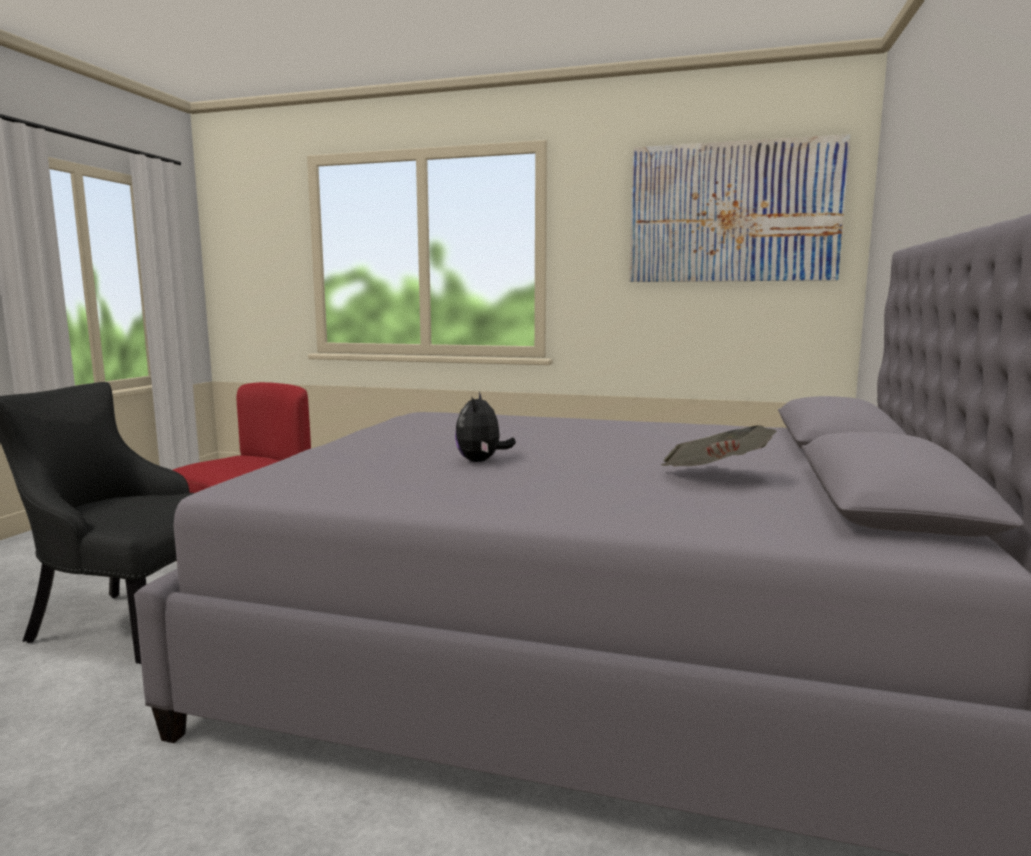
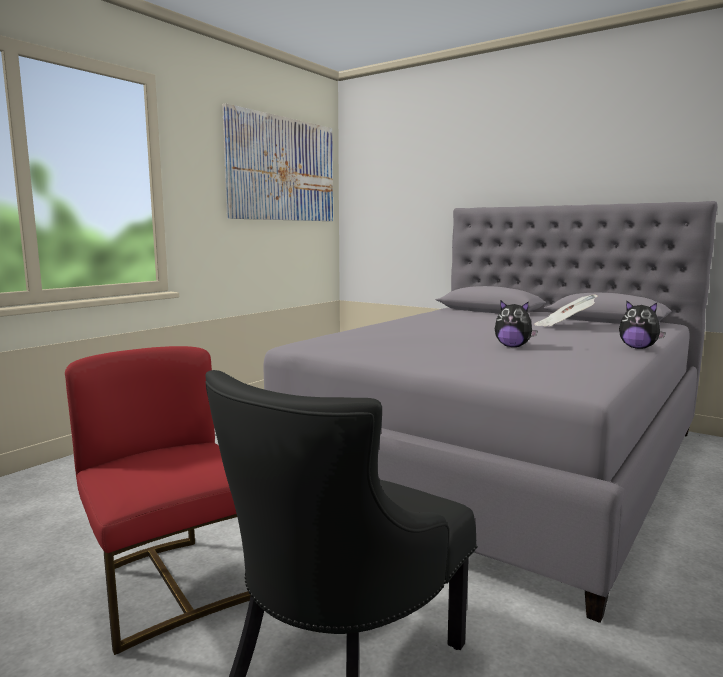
camera: 70 degrees left, 0 degrees up
(534, 513) = (638, 348): none -> plush toy

